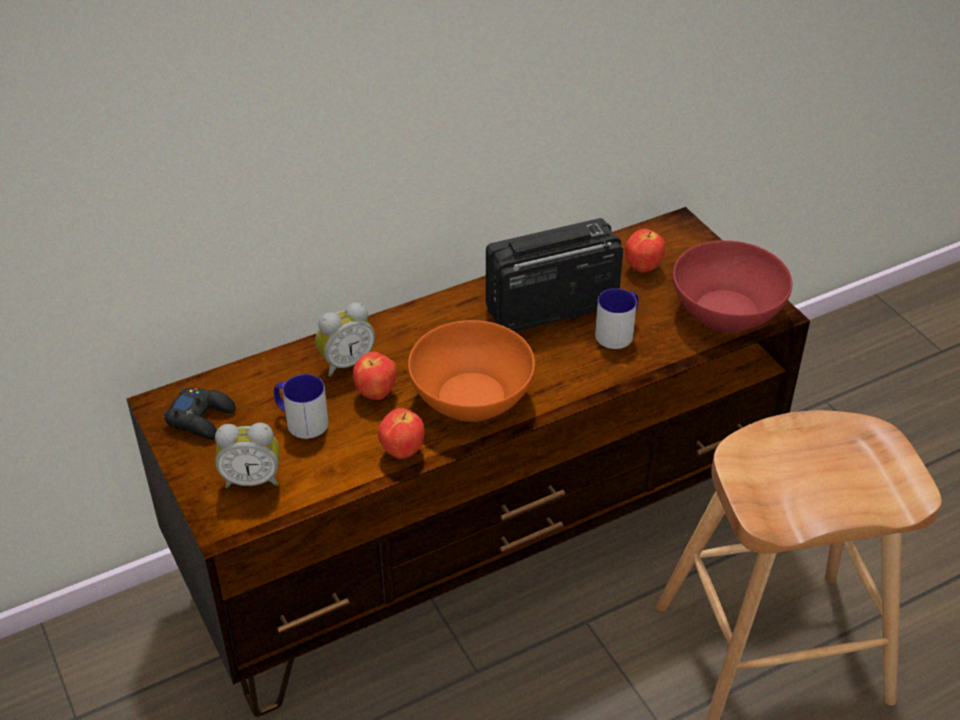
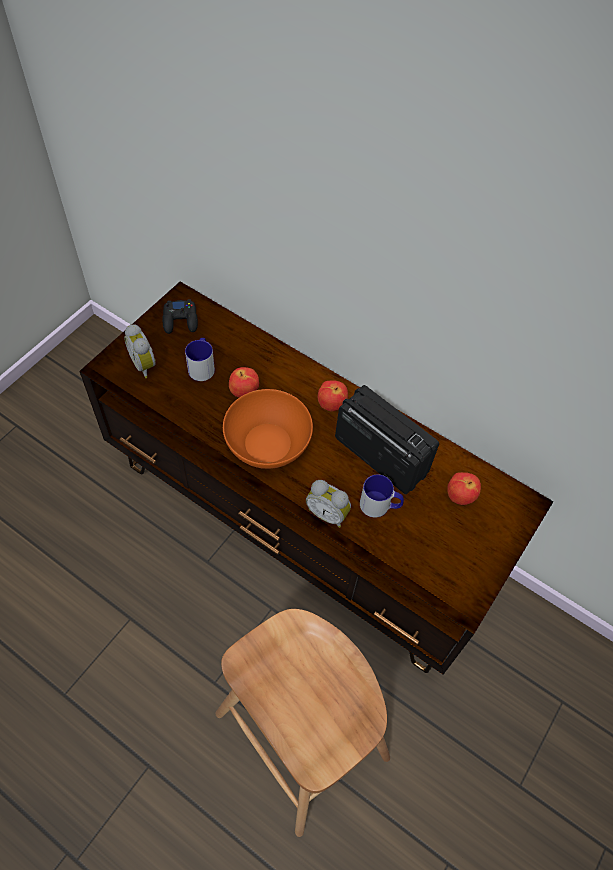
camera: 60 degrees right, 15 degrees up
(346, 362) = (262, 366): alarm clock -> alarm clock (328, 513)
(402, 451) = (202, 426): apple -> apple (331, 405)
(725, 312) = (445, 569): red bowl -> none

